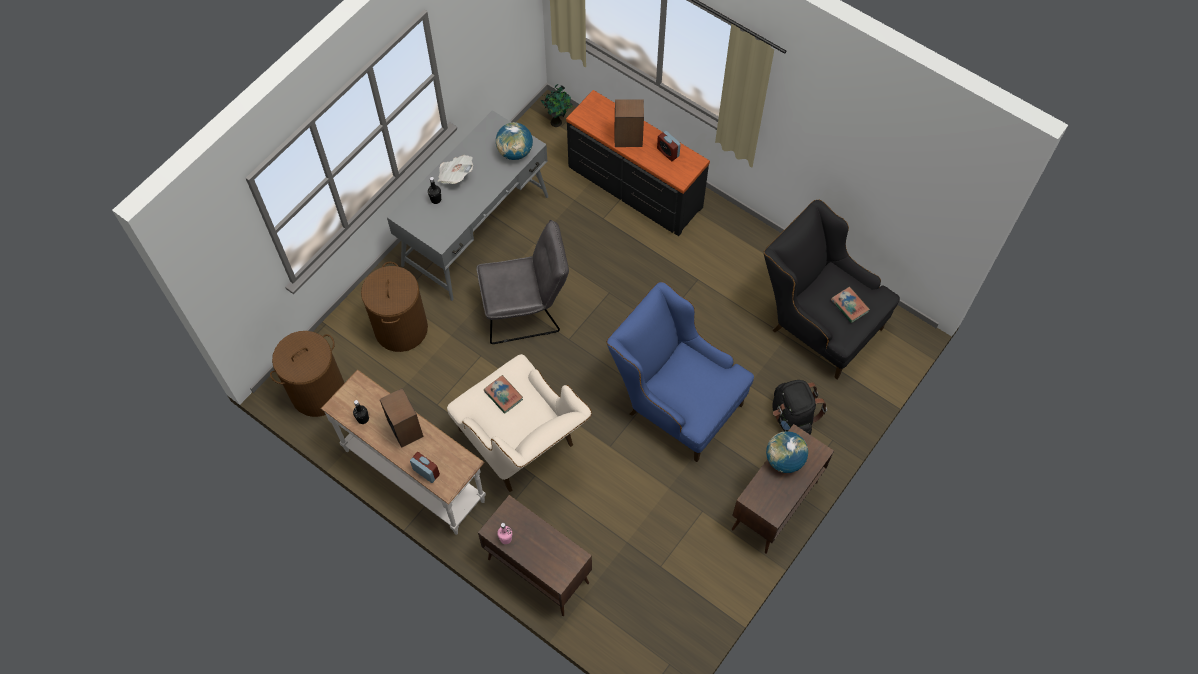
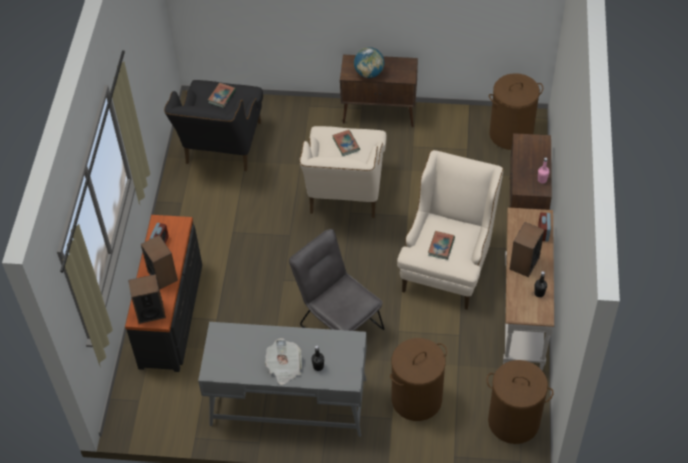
camera: 120 degrees left, 10 degrees down
(515, 152) = (232, 338): globe -> none
(557, 121) = (135, 406): potted plant -> none
(594, 113) = (150, 312): none -> speaker
(652, 631) = (511, 134): none -> brown laundry basket
(676, 402) = (344, 196): blue armchair -> beige armchair
(700, 387) = (346, 144): none -> book
(792, 418) = (308, 131): black backpack -> none

